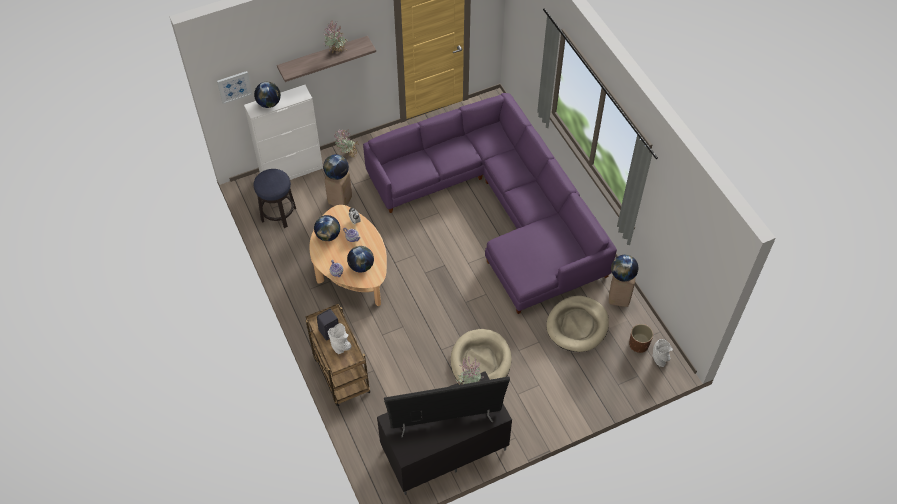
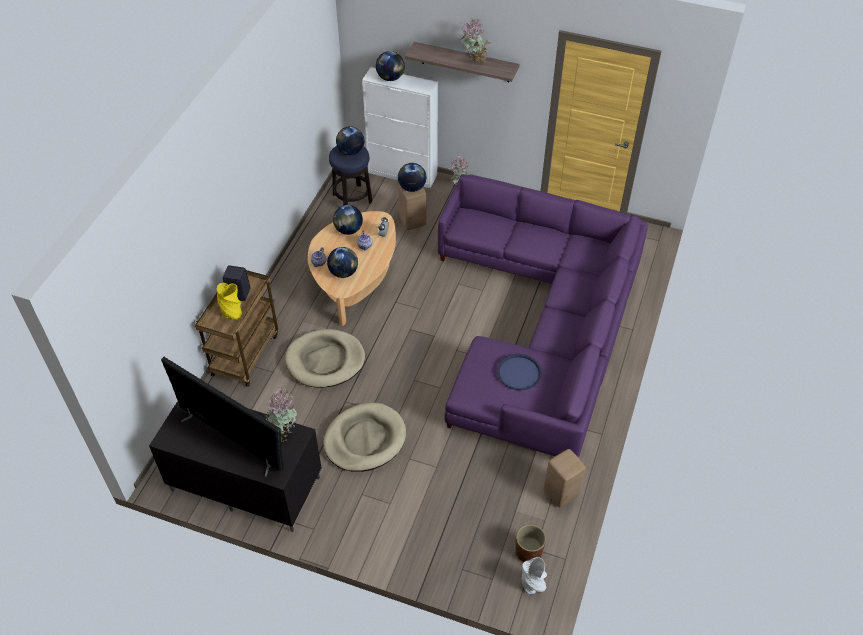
camera: 45 degrees right, 5 degrees down
(234, 86) = (366, 41): picture -> none
(340, 346) = (231, 311): grey vase -> yellow vase
(540, 244) = (519, 372): none -> blue tray
(577, 325) = (489, 483): beige dog bed -> beige dog bed (325, 360)
(622, 275) = (563, 462): globe -> globe (351, 151)

